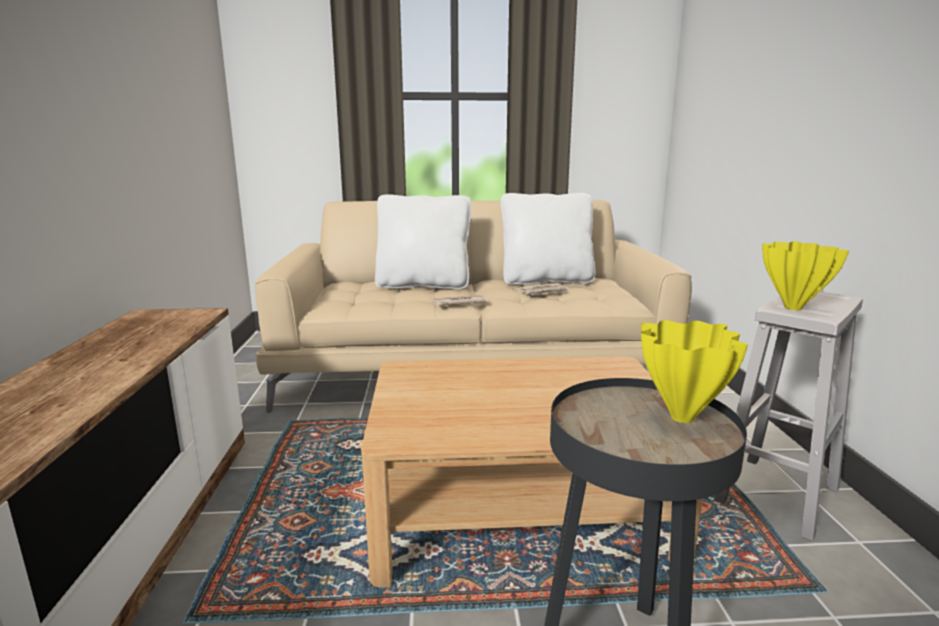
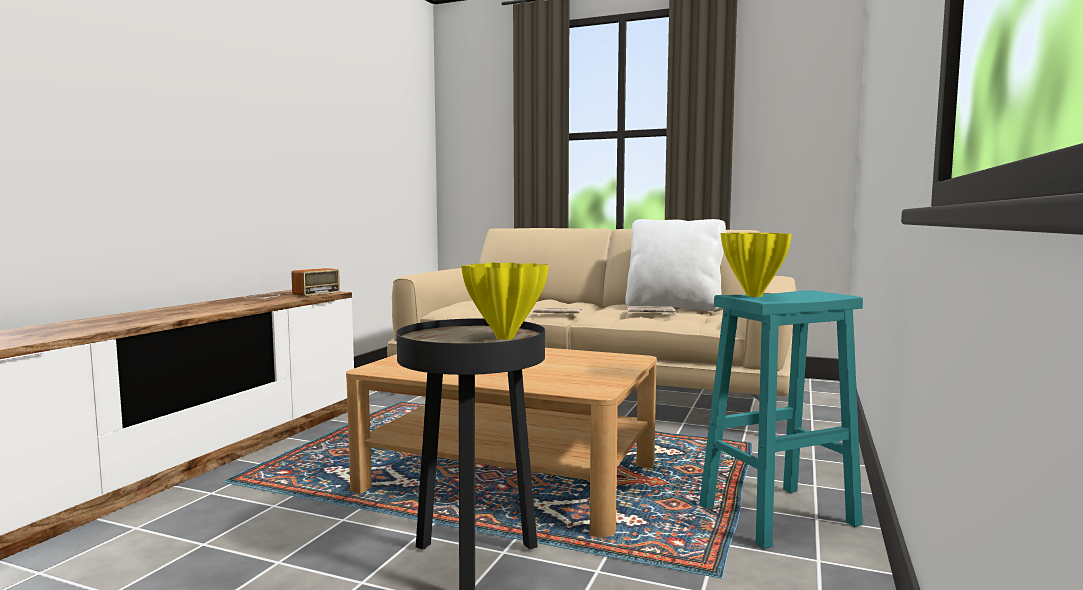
camera: 25 degrees right, 10 degrees down
(152, 327) = (288, 295): none -> radio
(423, 285) = (551, 303): white pillow -> none
(777, 494) = (779, 515): white stool -> turquoise stool

